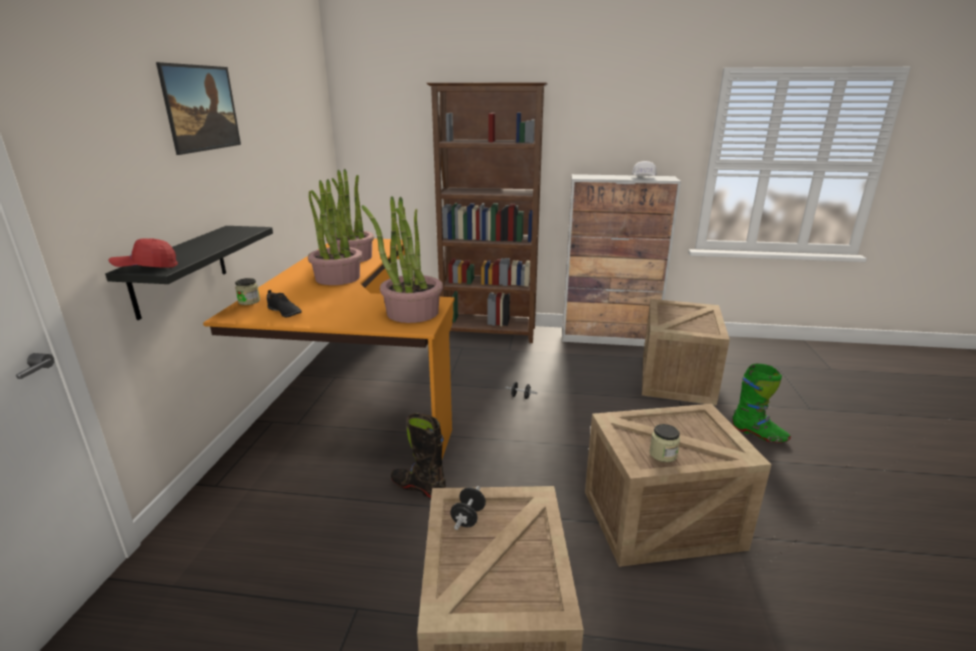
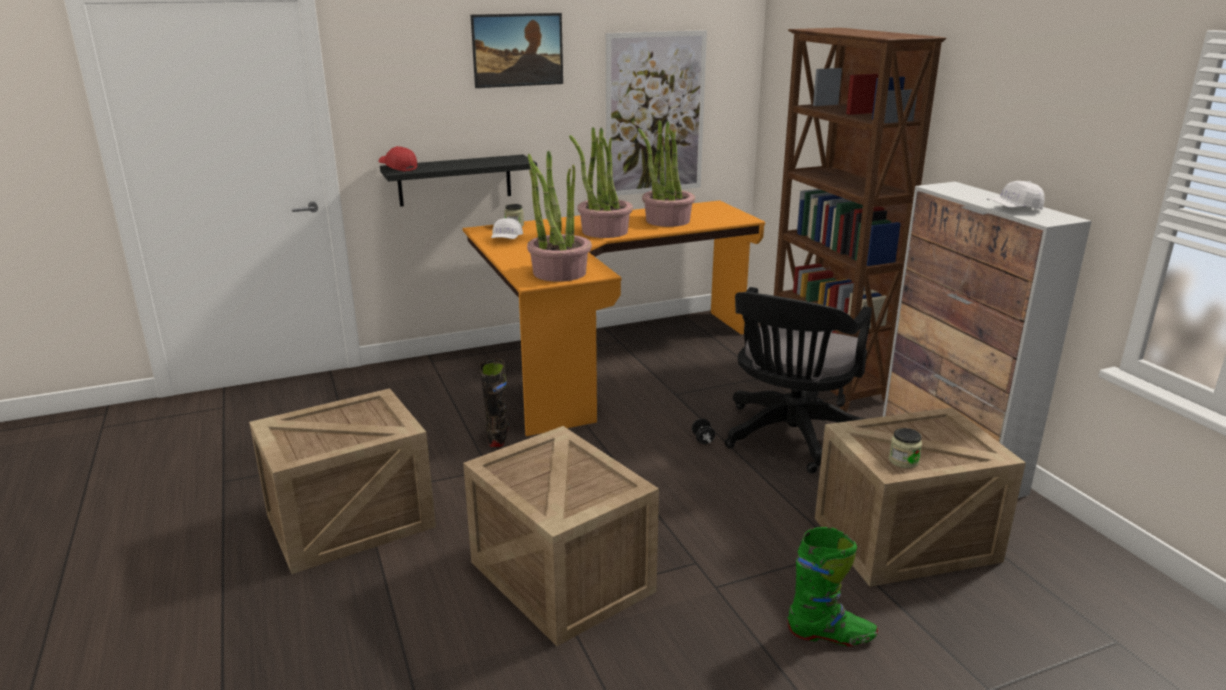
camera: 60 degrees right, 0 degrees up
(284, 312) = (506, 239): black shoe -> white cap
(294, 169) = (655, 114): none -> picture
(468, 518) = (366, 411): black dumbbell -> none
(546, 369) = (789, 438): none -> black office chair
(663, 454) = (522, 475): jar -> jar (903, 461)
(758, 434) = (831, 635): green boot -> green boot turned 90 degrees counterclockwise

